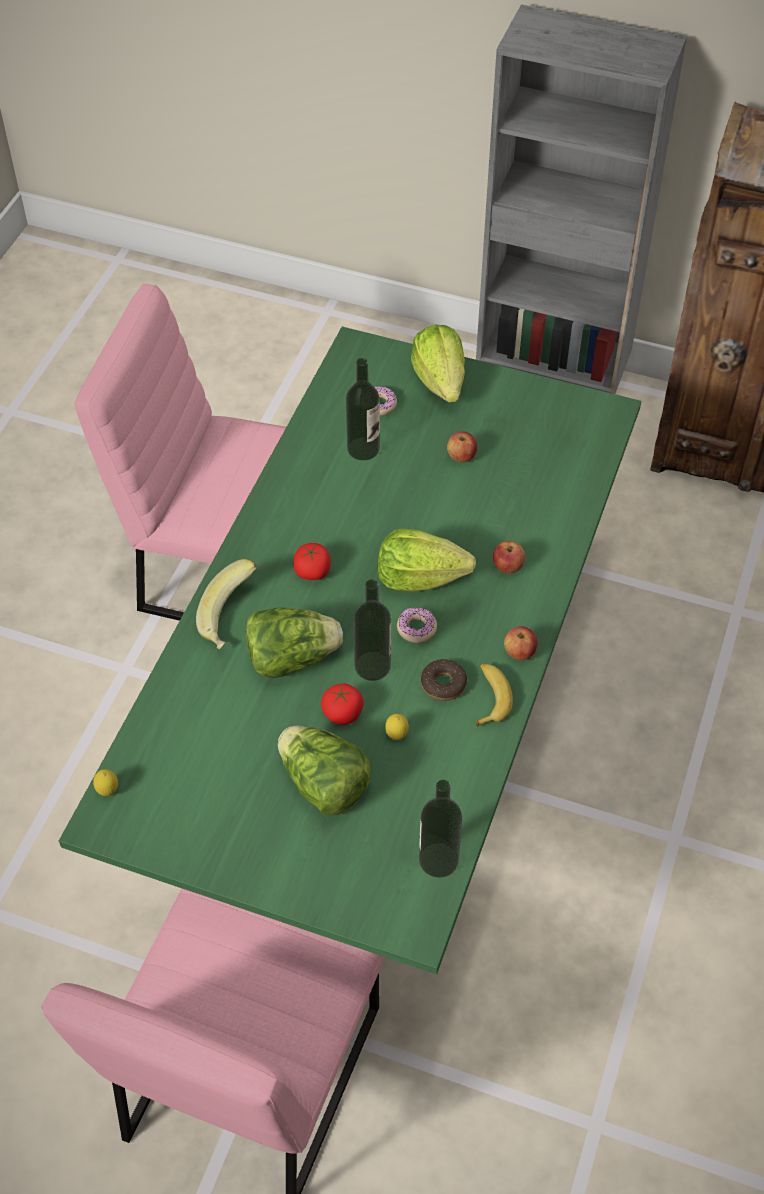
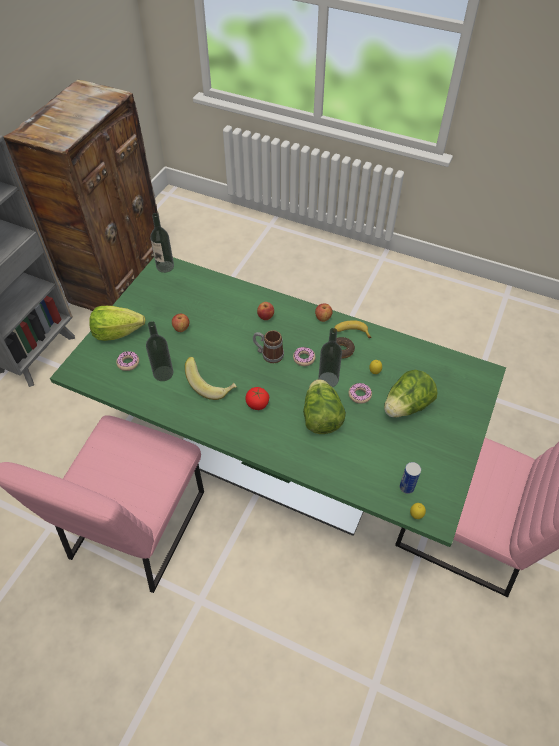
camera: 85 degrees left, 0 degrees up
(158, 780) = (406, 487): none -> can
(231, 619) = (289, 447): banana -> banana (211, 385)
(342, 713) = (359, 395): tomato -> donut
(419, 578) = (268, 354): lettuce -> mug
(438, 860) = (447, 361): bottle -> bottle (165, 266)

